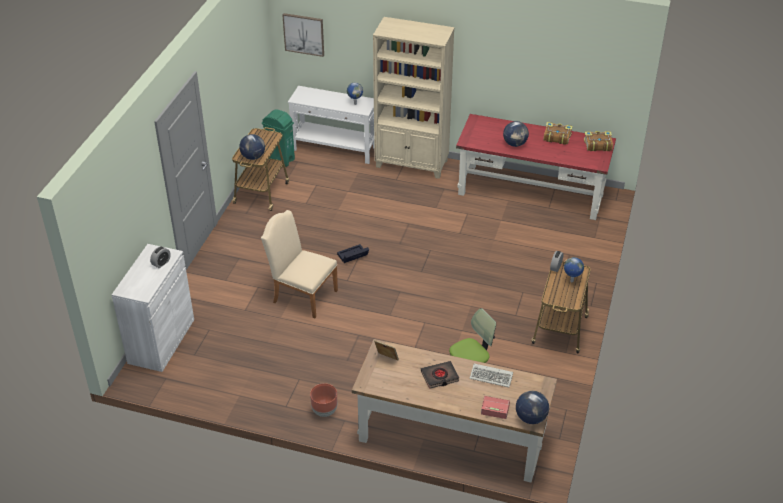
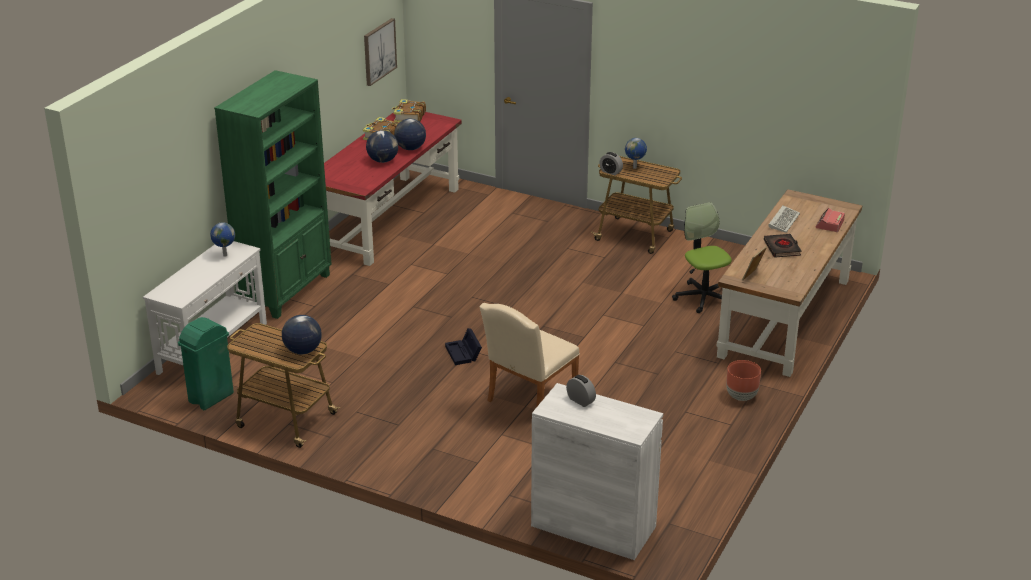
camera: 80 degrees left, 10 degrees down
(304, 34) = (135, 208): picture -> picture (379, 51)
(412, 164) = (286, 290): beige bookcase -> green bookcase
(531, 418) = (841, 208): globe -> globe (410, 148)

